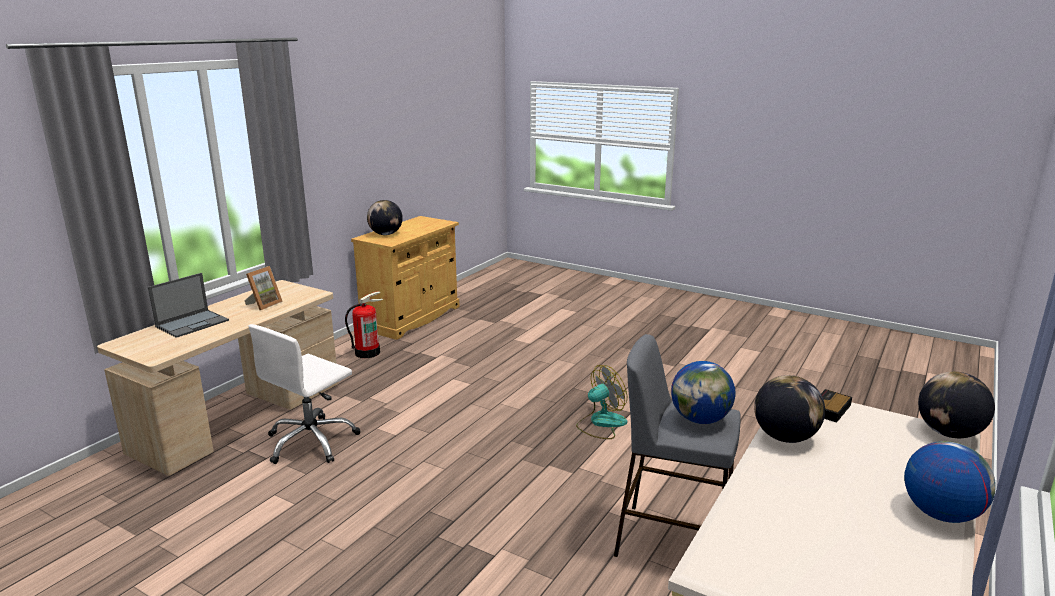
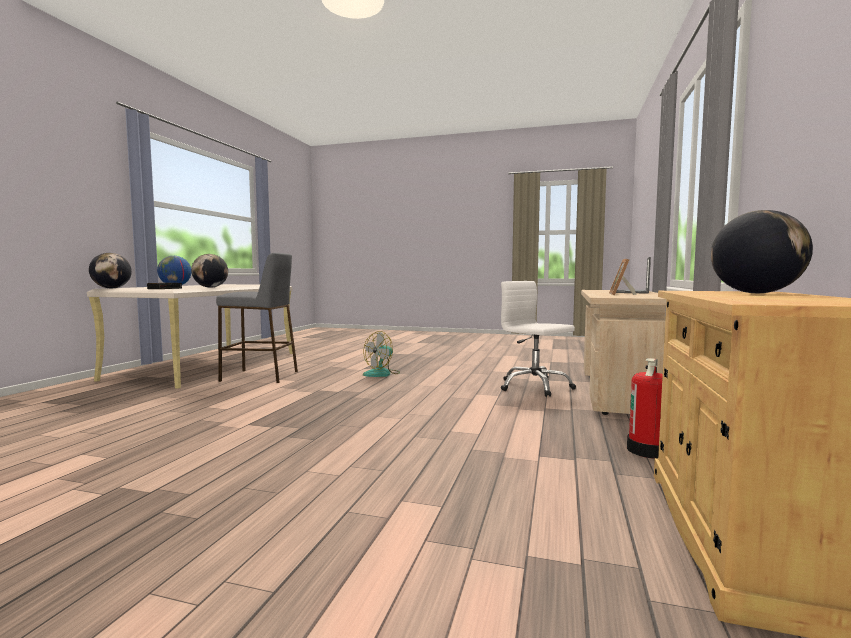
camera: 165 degrees right, 15 degrees down
(311, 442) = (534, 387): white office chair -> white office chair turned 60 degrees counterclockwise
(601, 423) = (286, 414): fan -> fan (382, 374)
(700, 419) = (248, 291): globe -> none

